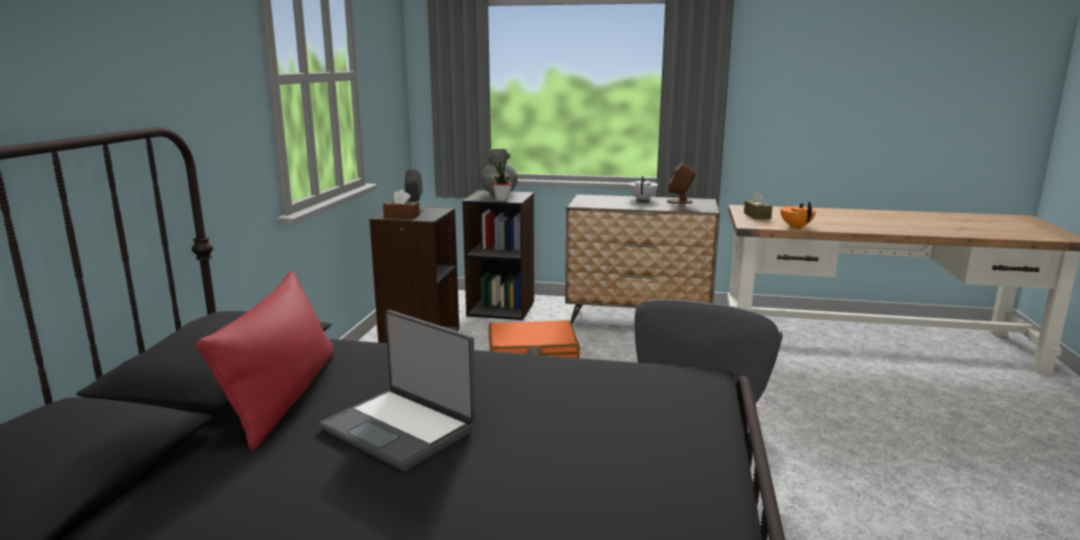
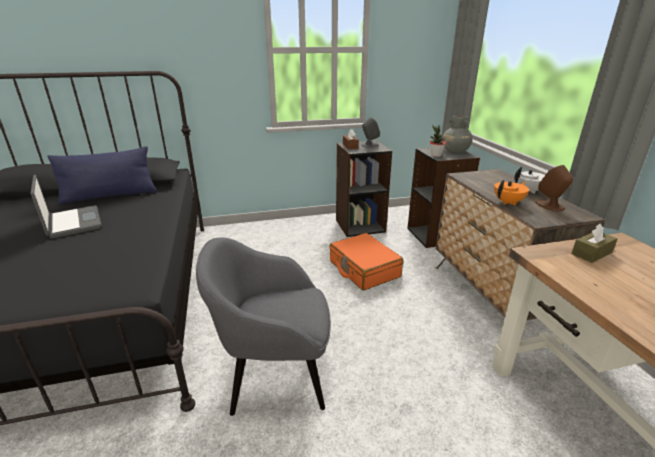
camera: 65 degrees right, 10 degrees up
(284, 397) = (110, 196): red pillow -> blue pillow
(400, 428) = (72, 223): laptop -> laptop turned 135 degrees clockwise
(796, 226) = (580, 282): orange teapot -> orange teapot (508, 202)

